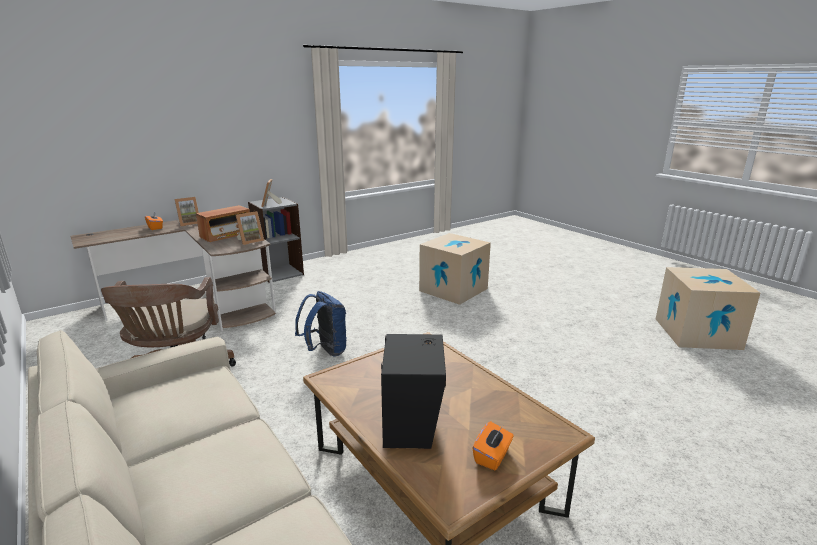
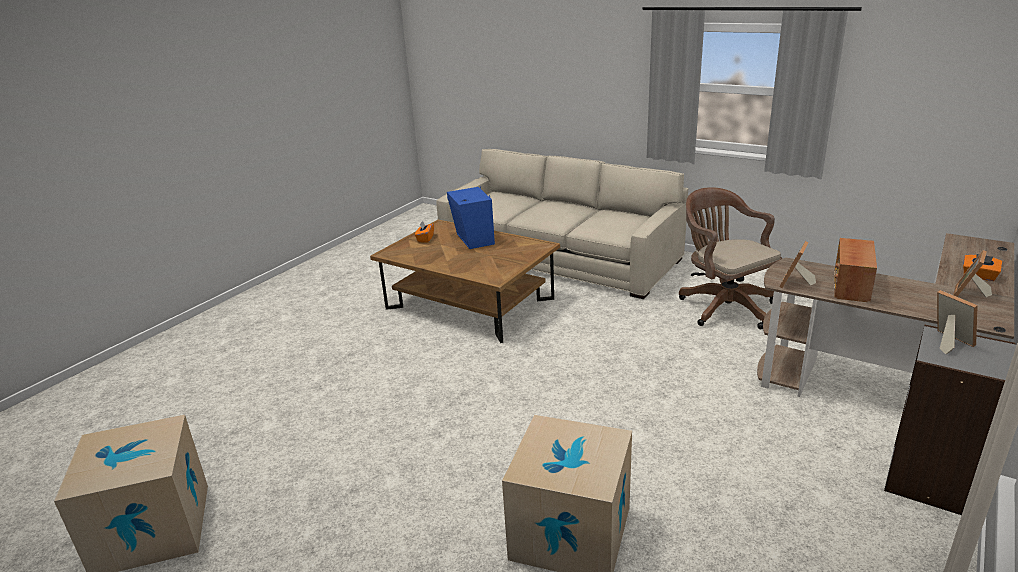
camera: 160 degrees right, 5 degrees up
(325, 351) = (638, 360): blue backpack -> none
(412, 422) = (473, 240): black speaker -> blue speaker

